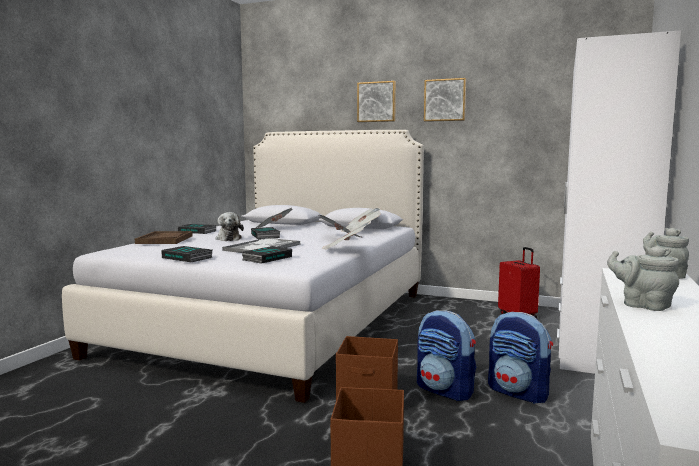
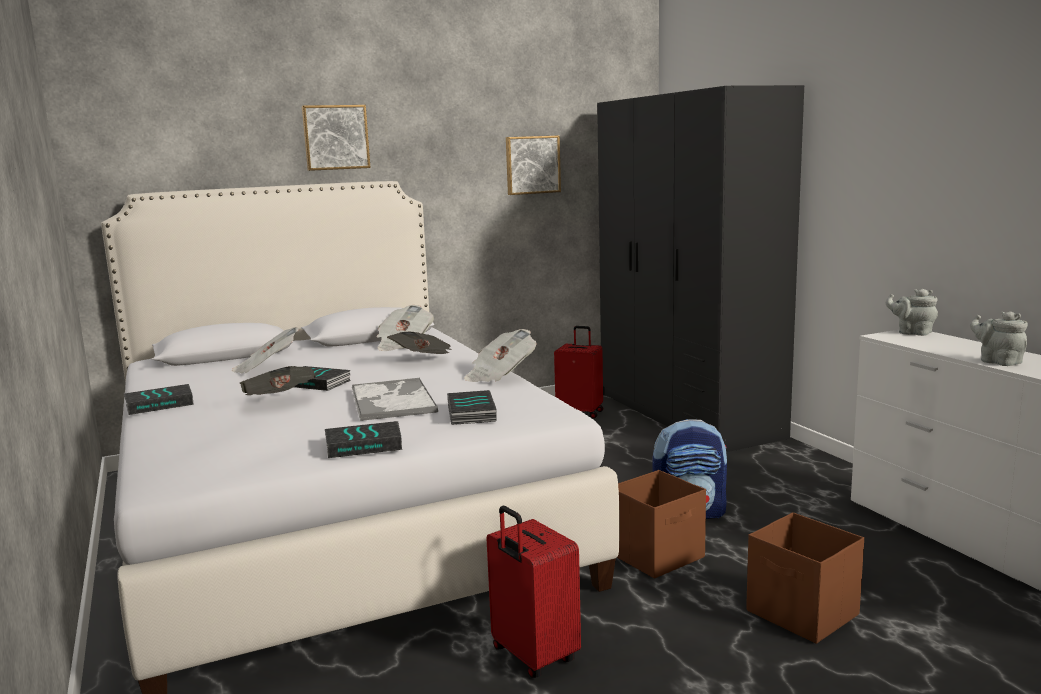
camera: 45 degrees left, 5 degrees up
(164, 239) = (191, 431): brown tray -> none
(202, 410) = (532, 656): none -> red suitcase
(228, 238) = (280, 401): plush toy -> newspaper
(445, 100) = (440, 136): picture -> picture (532, 165)
(519, 392) = (739, 488): backpack -> none
(596, 339) = (687, 415): white wardrobe -> black wardrobe
(642, 305) = (997, 361): grey teapot -> grey teapot turned 60 degrees clockwise

